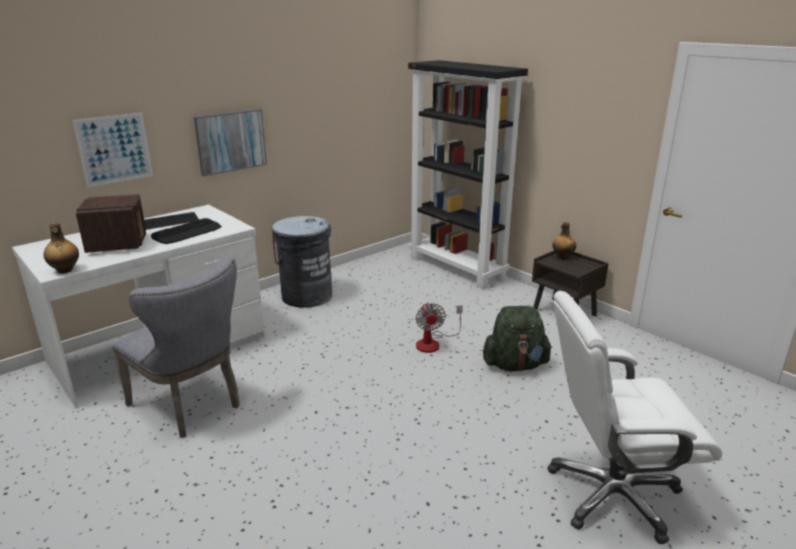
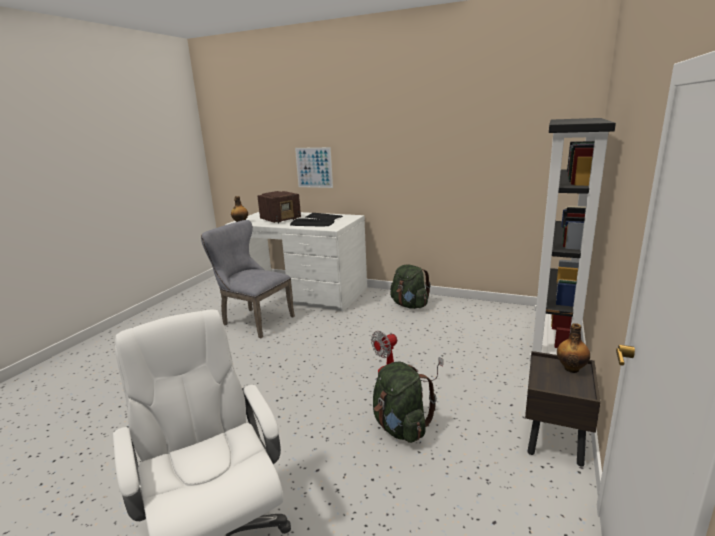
camera: 65 degrees right, 5 degrees down
(191, 406) = (253, 320): grey chair -> grey chair turned 105 degrees clockwise
(230, 141) = (386, 174): picture -> none
(306, 296) = (409, 305): grey trash can -> green backpack

